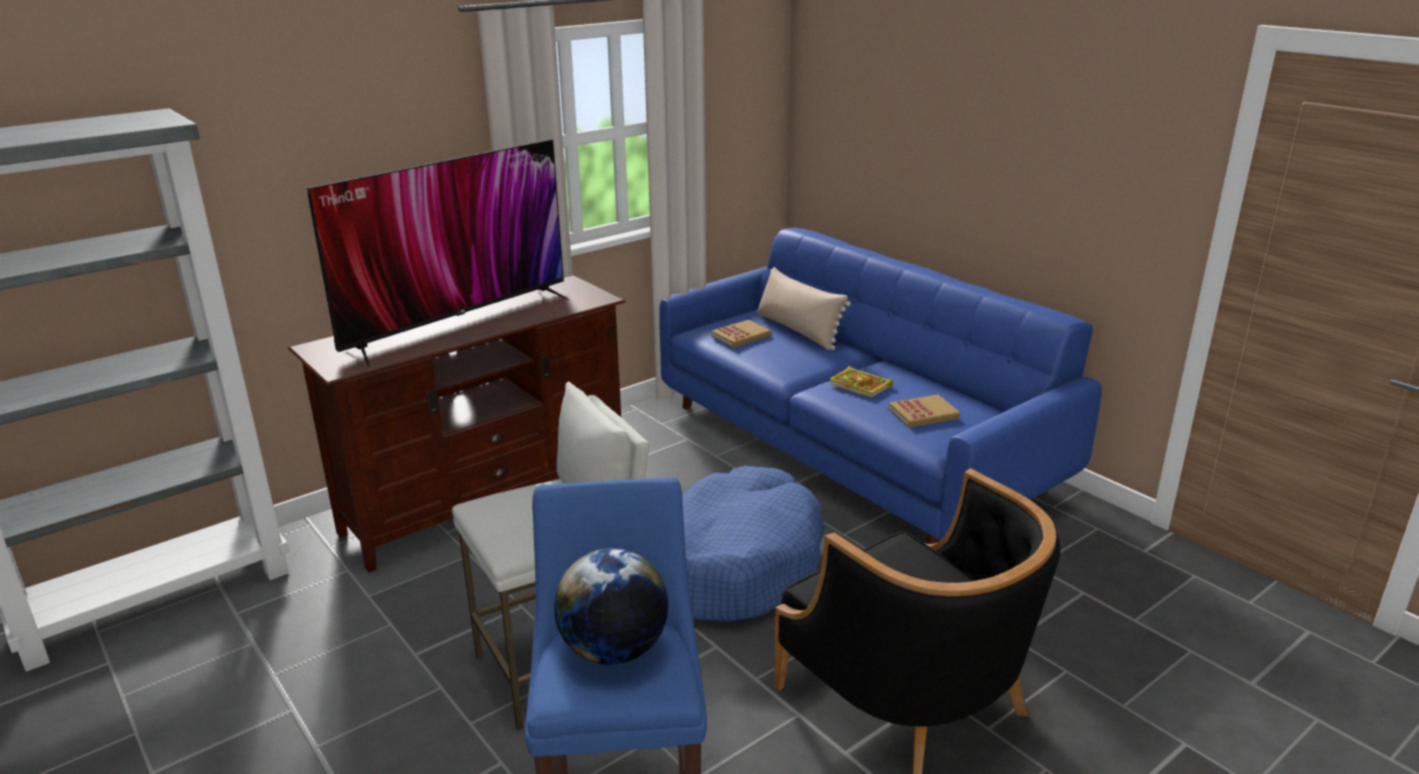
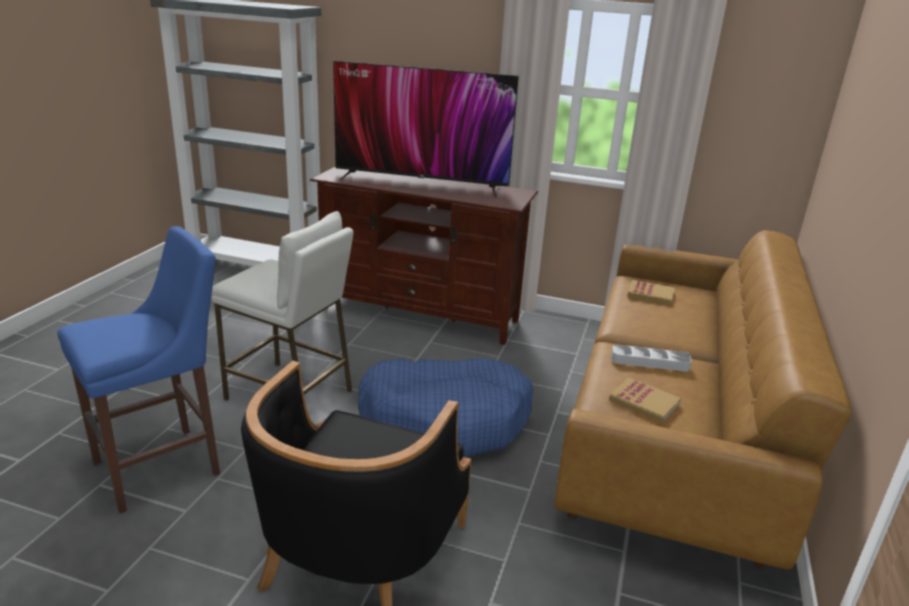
camera: 55 degrees right, 0 degrees up
(614, 650) = (126, 329): globe -> none
(798, 330) = (701, 313): beige pillow -> none
(853, 445) = (674, 428): blue sofa -> brown sofa
(861, 385) = (649, 362): book -> grey tray

